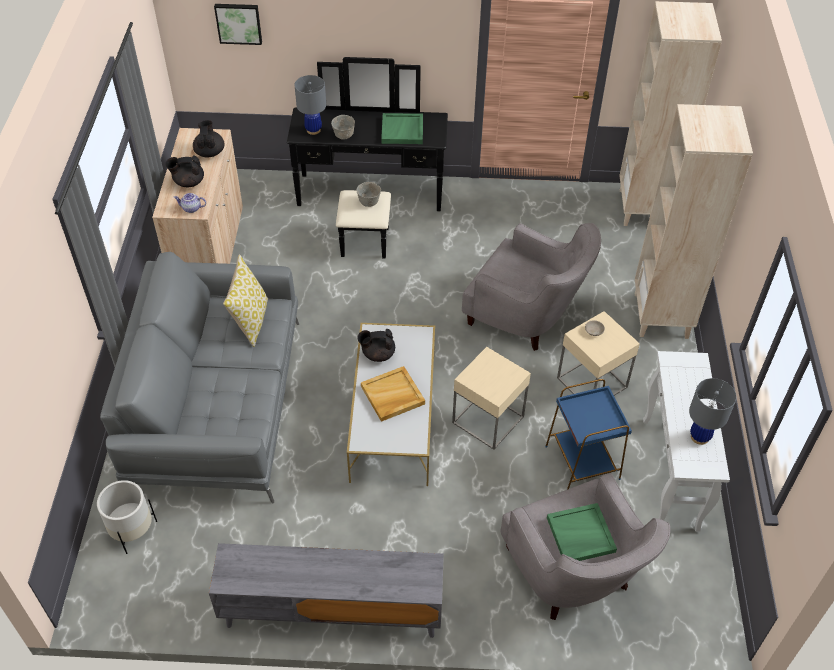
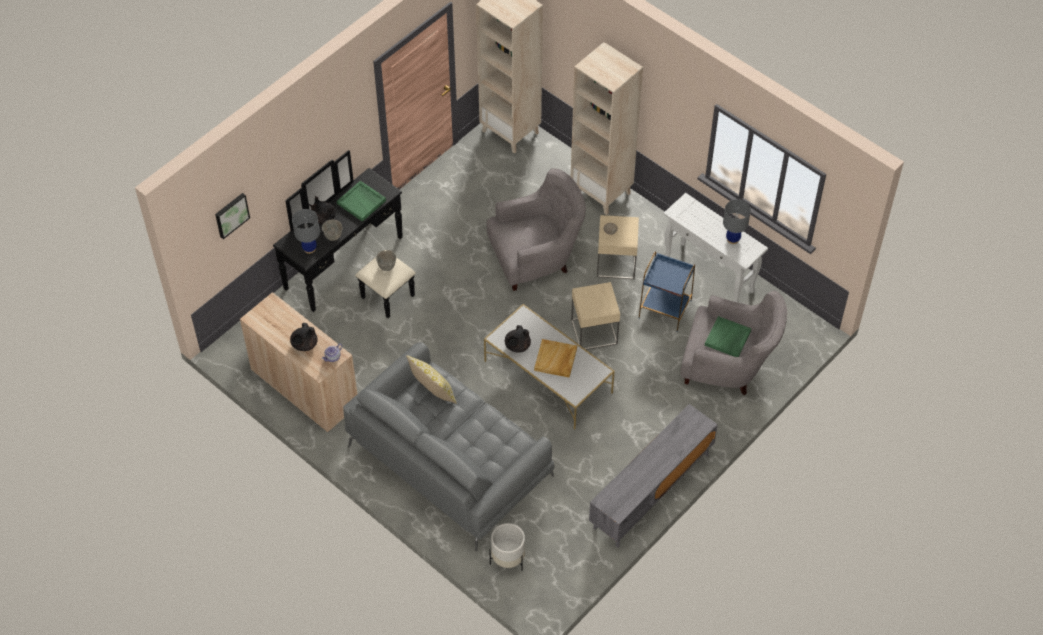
camera: 50 degrees left, 5 degrees up
(210, 152) = (285, 316): black teapot -> black teapot (323, 218)

